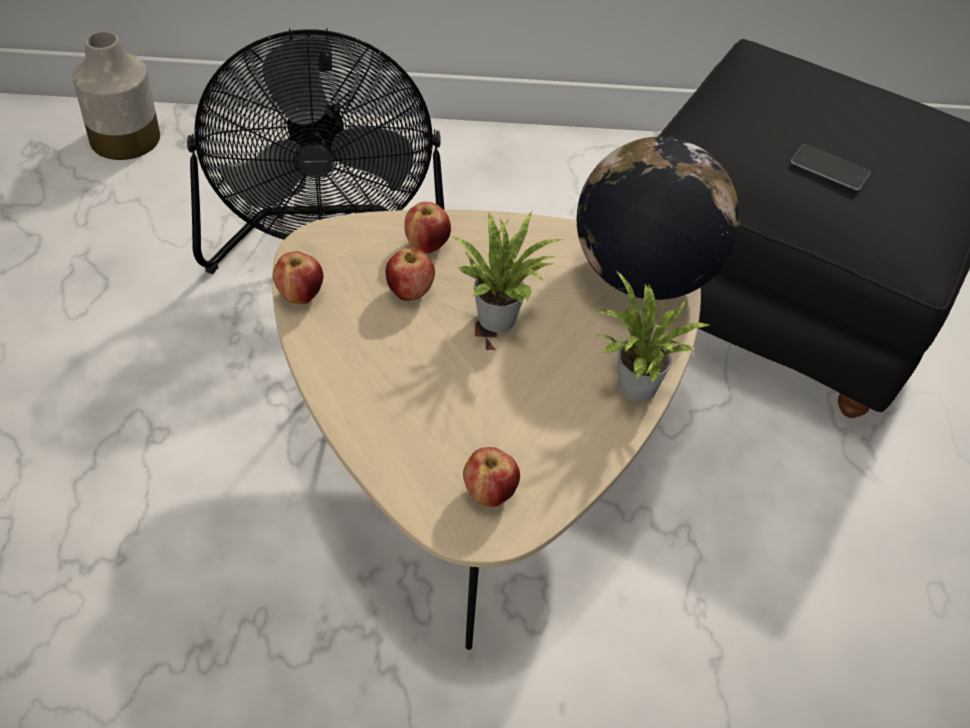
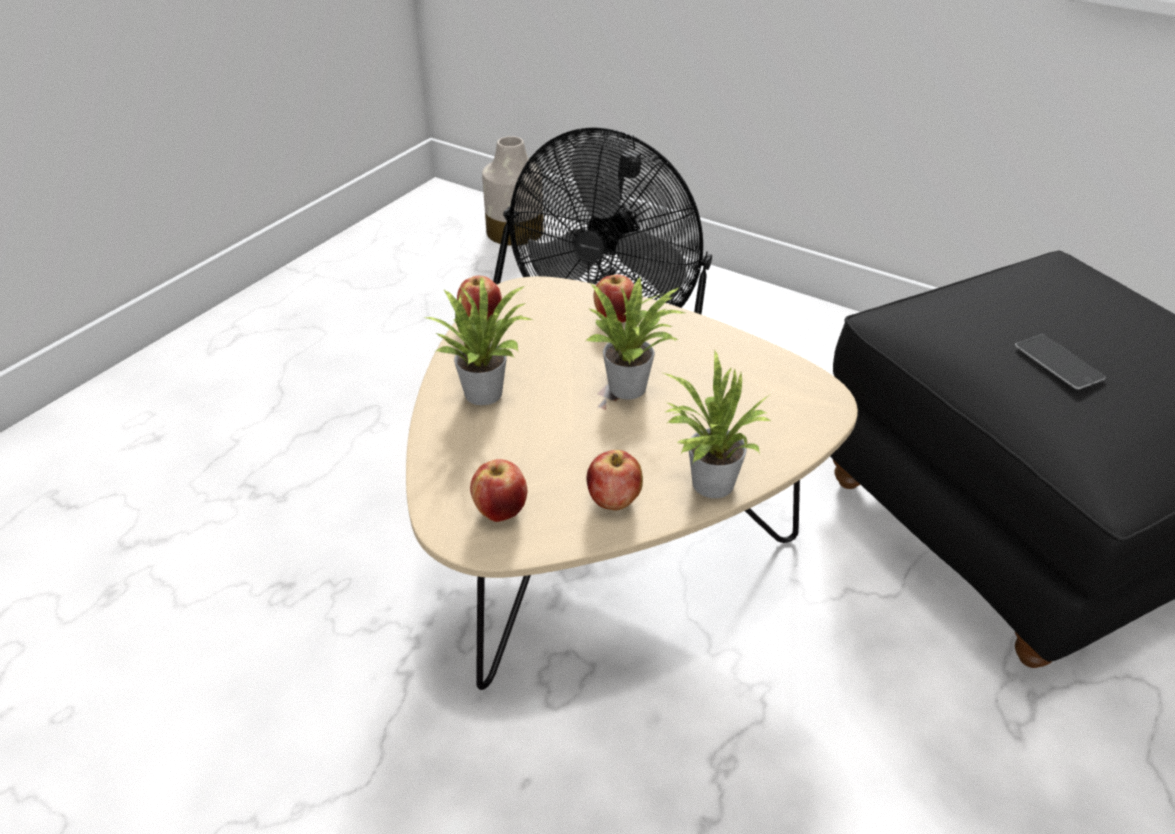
camera: 35 degrees right, 10 degrees down
(372, 374) = (485, 390): none -> potted plant
(409, 292) = (569, 345): apple -> apple (613, 501)
(644, 275) = (798, 401): globe -> none

